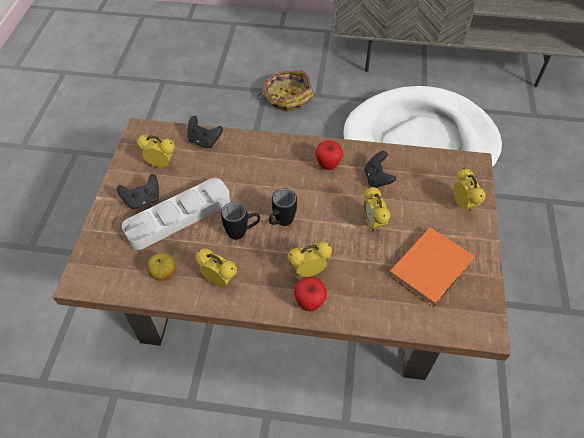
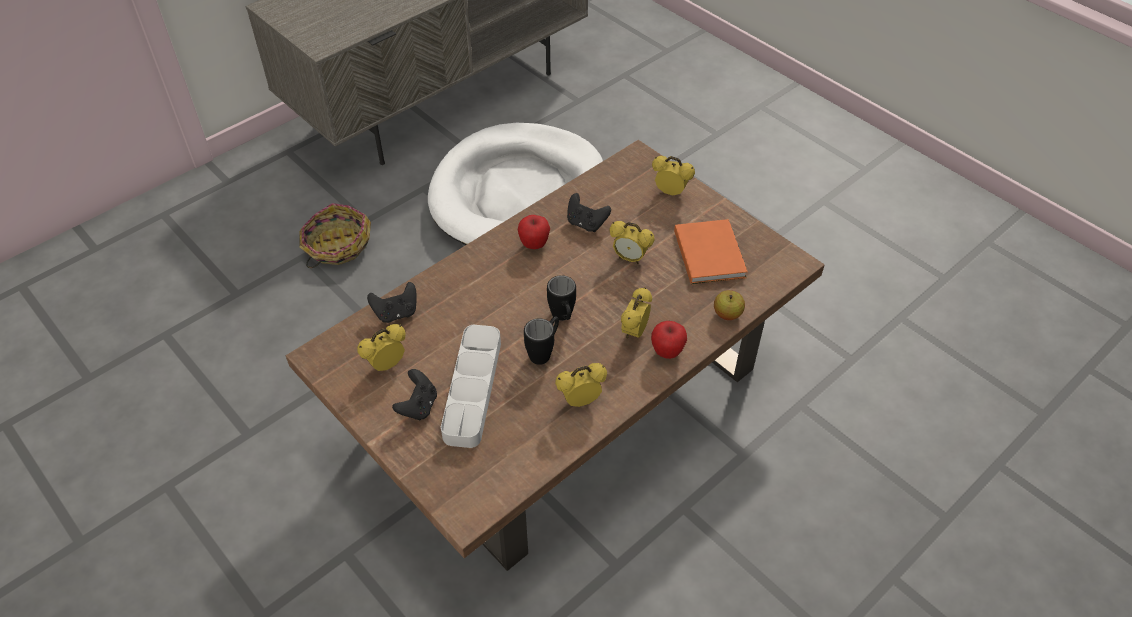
camera: 50 degrees left, 5 degrees down
(163, 273) = (528, 439): apple -> apple (727, 314)

